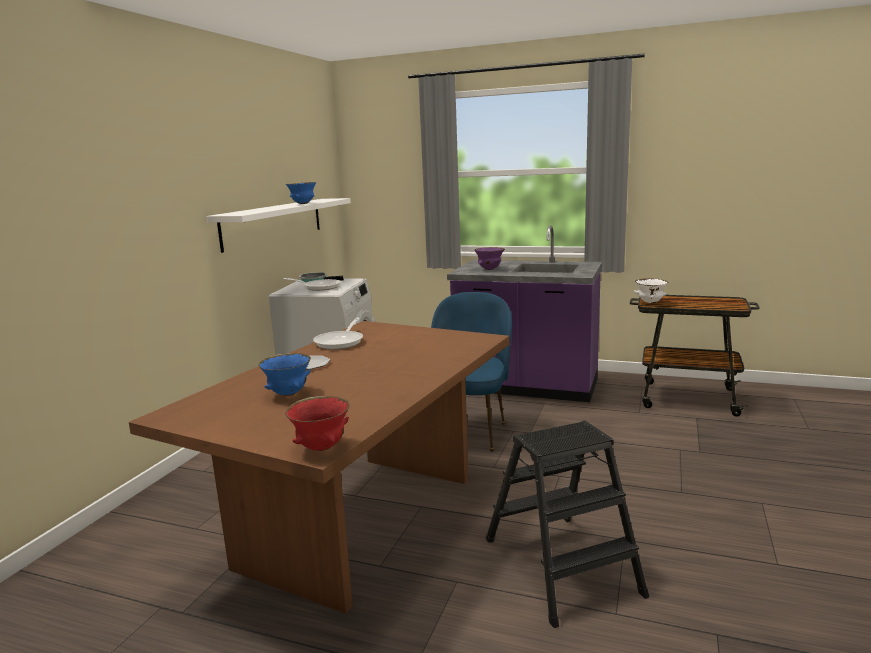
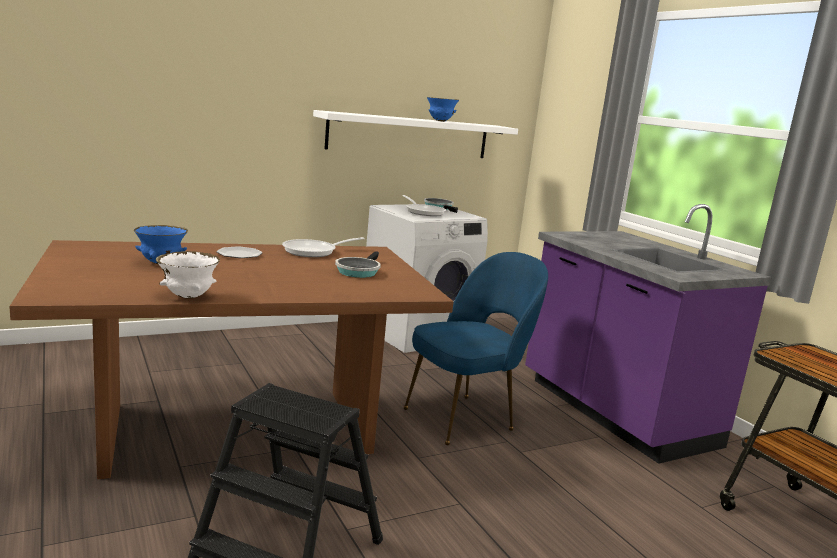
camera: 40 degrees right, 0 degrees up
(321, 447) = (53, 296): red bowl -> none
(411, 341) = (358, 271): none -> frying pan
(489, 269) = (598, 241): purple bowl -> none
(650, 302) = (783, 353): white bowl -> white bowl (188, 297)

